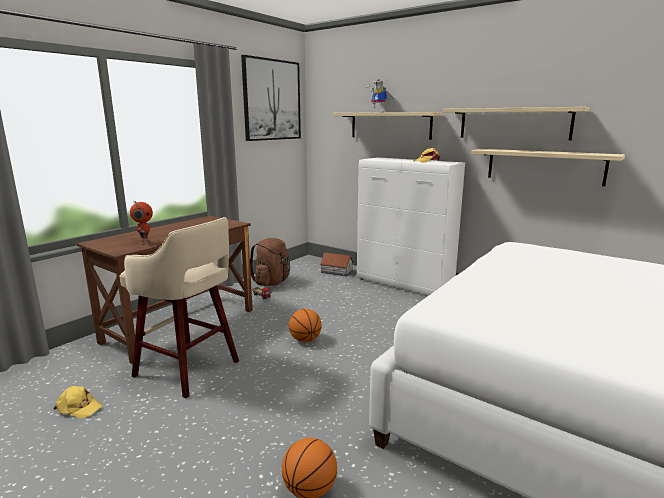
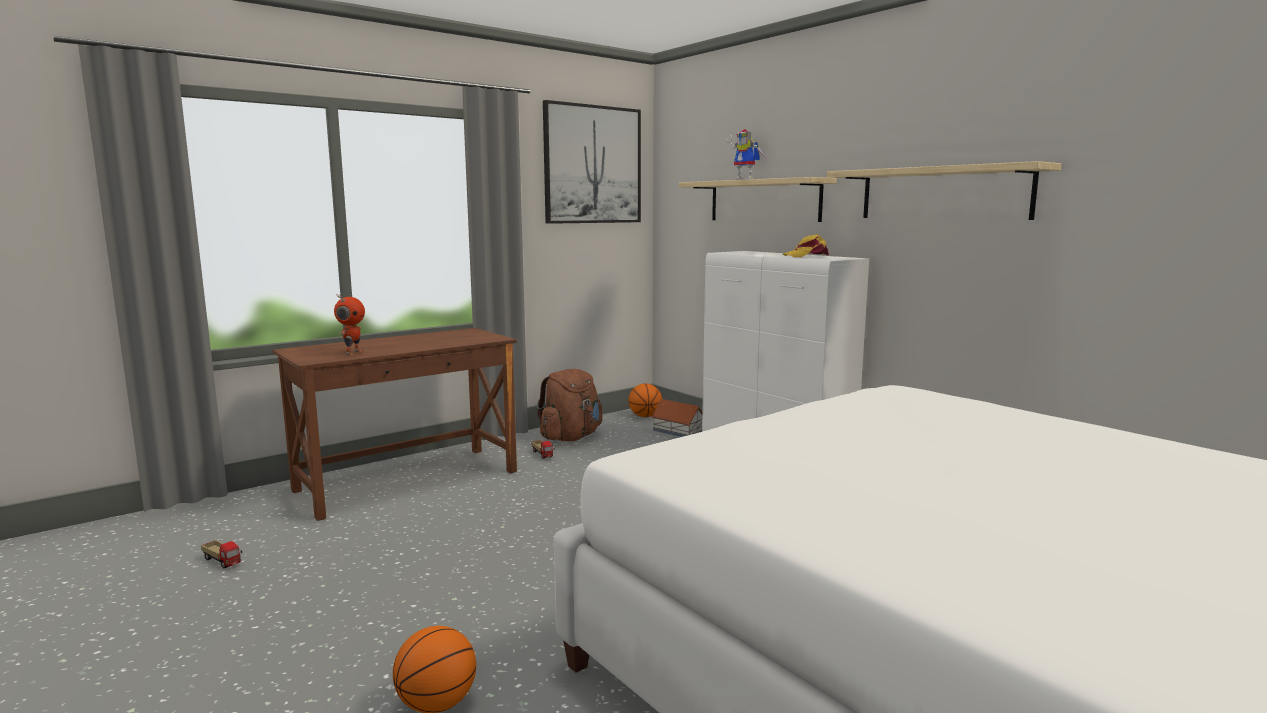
camera: 15 degrees right, 5 degrees down
(78, 407) = (223, 561): yellow cap -> toy truck
(189, 369) = (382, 536): beige stool -> none
(305, 340) = (565, 517): basketball -> basketball (645, 416)
(544, 166) = (992, 265): shelf -> none

